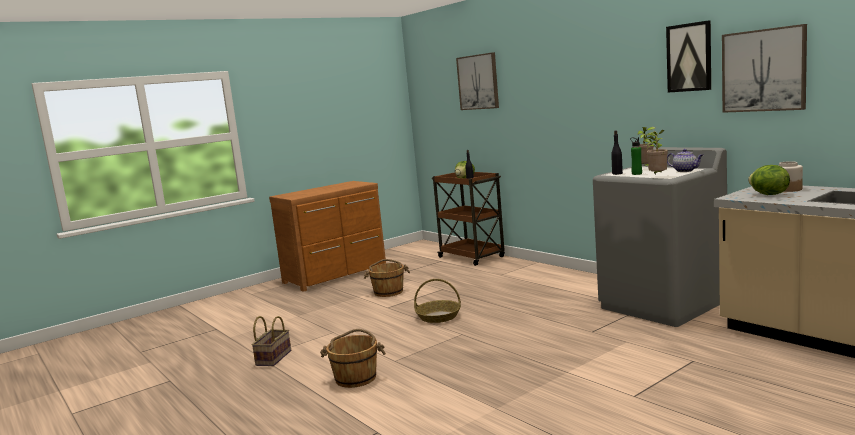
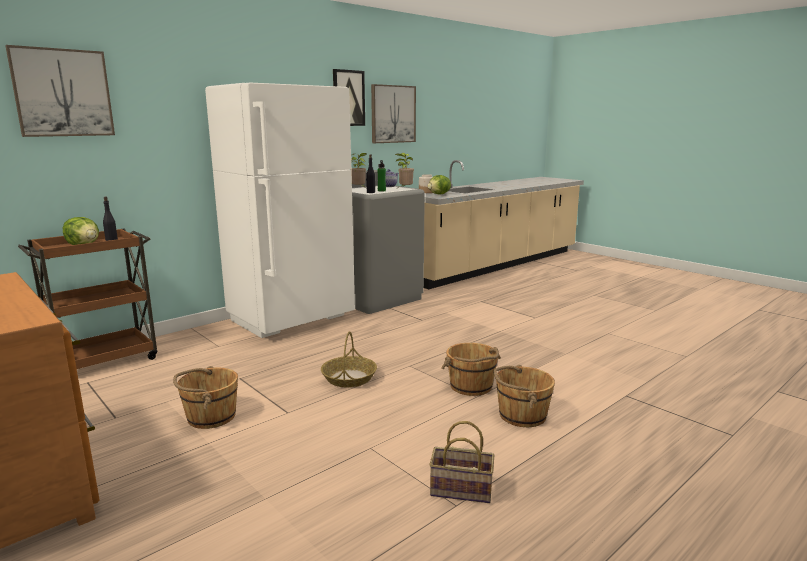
camera: 95 degrees left, 5 degrees up
(414, 358) = (471, 386): none -> brown bucket
(569, 284) = (292, 320): none -> white fridge

